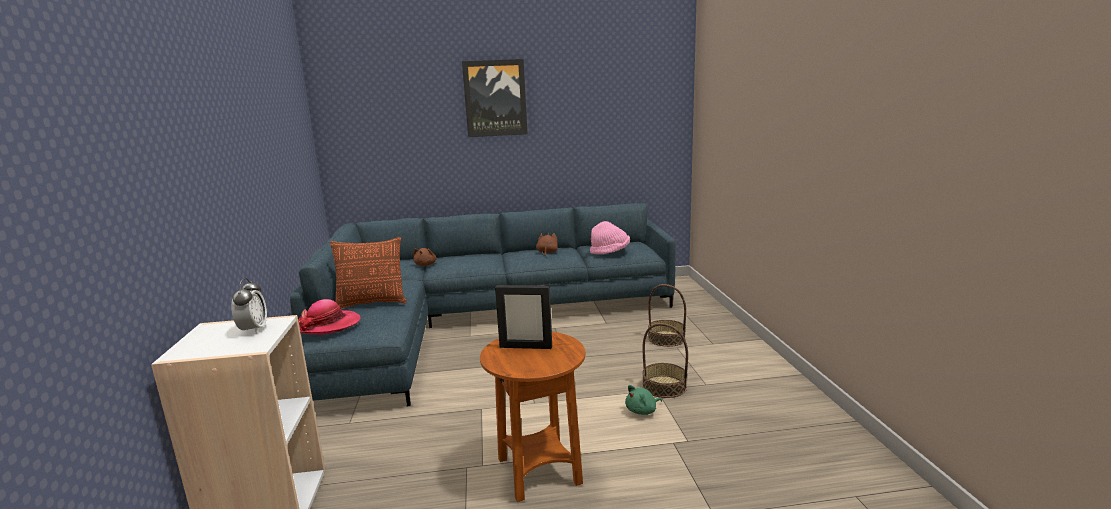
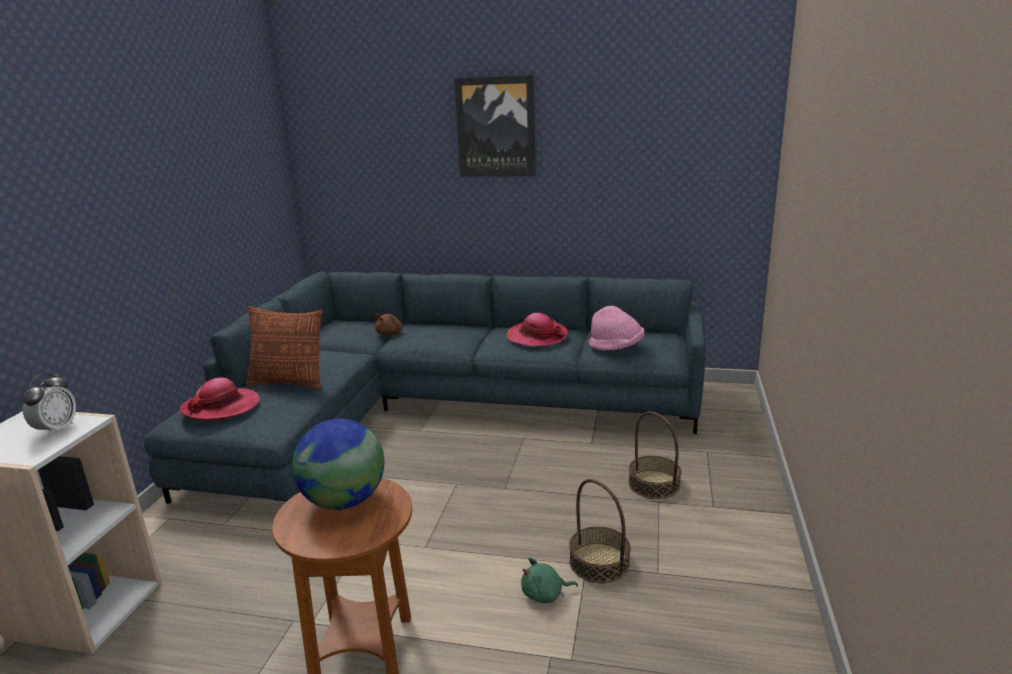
camera: 20 degrees right, 5 degrees up
(526, 346) = (344, 501): picture frame -> globe
(547, 252) = (537, 336): brown plush toy -> hat

